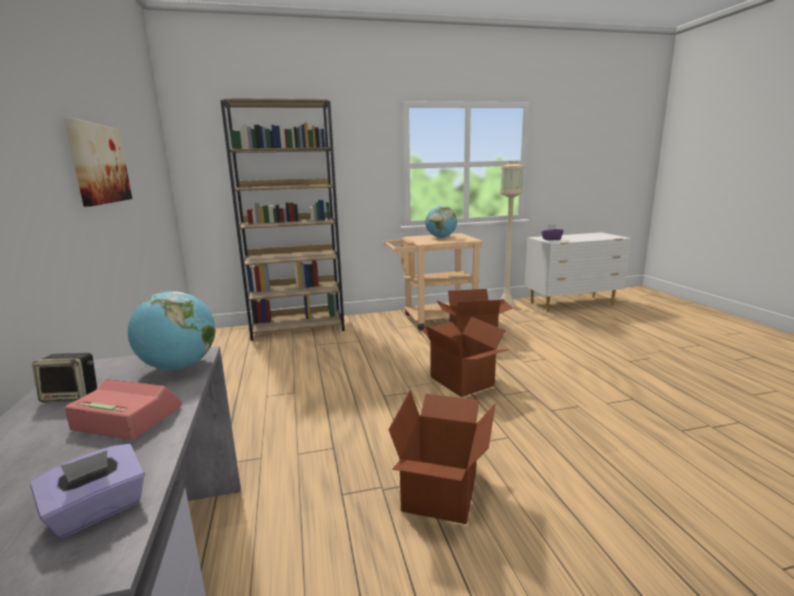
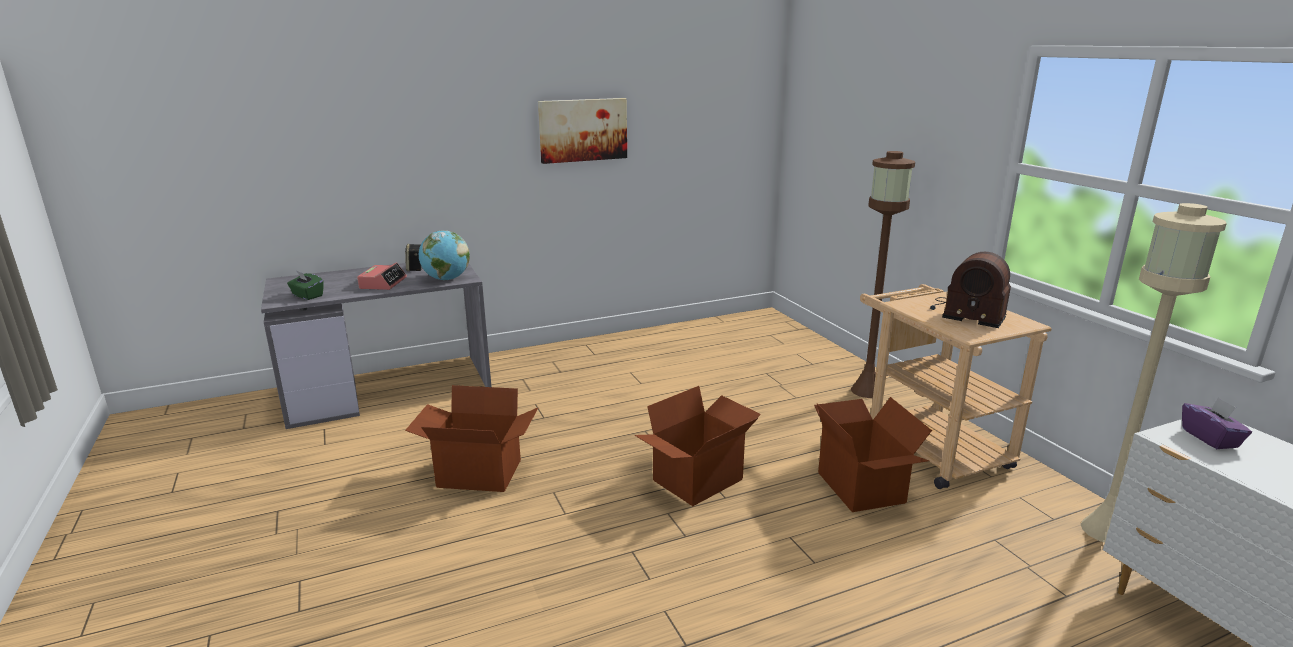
camera: 80 degrees right, 5 degrees up
(98, 510) = (307, 296): purple tissue box -> green tissue box
(298, 328) = (815, 354): brown bookcase -> none
(362, 322) = (867, 391): none -> brown floor lamp
(441, 237) = (966, 313): globe -> radio

